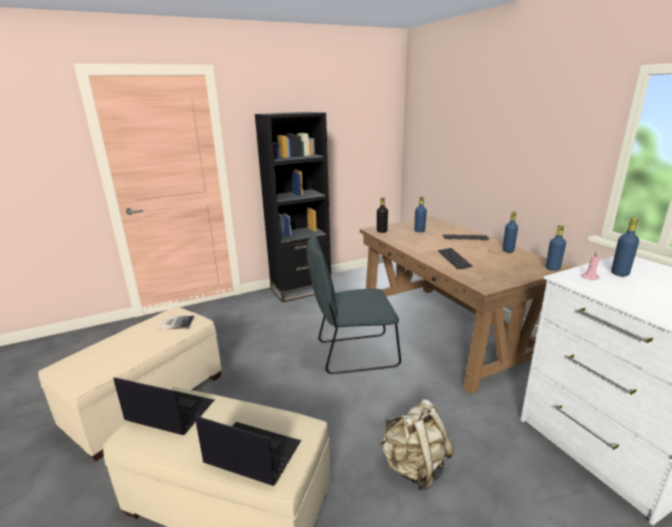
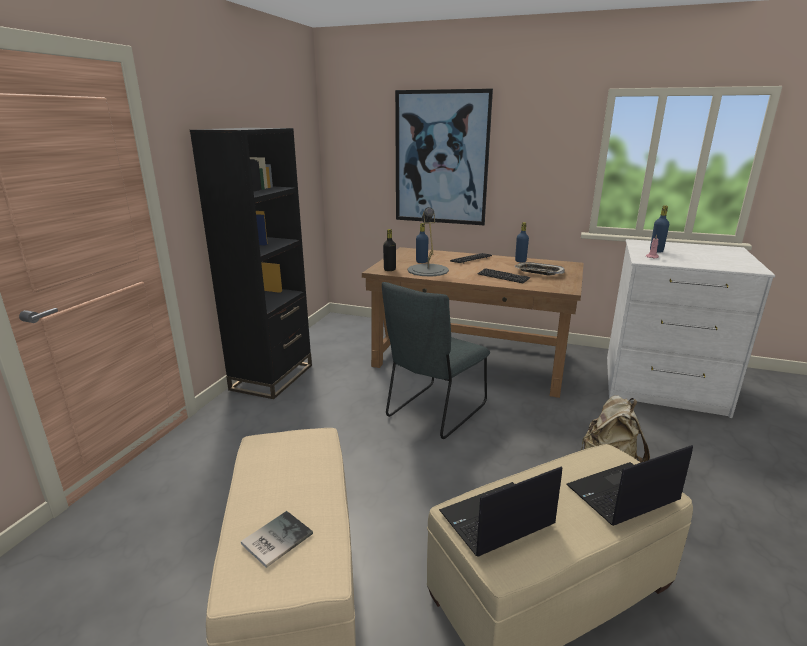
camera: 45 degrees left, 0 degrees up
(176, 323) = (298, 449): book -> book (274, 539)
(407, 238) = (427, 270): none -> grey table lamp
(476, 140) = (441, 158): none -> picture
(499, 264) = (538, 272): none -> tray
(552, 268) = (572, 266): blue bottle -> none

